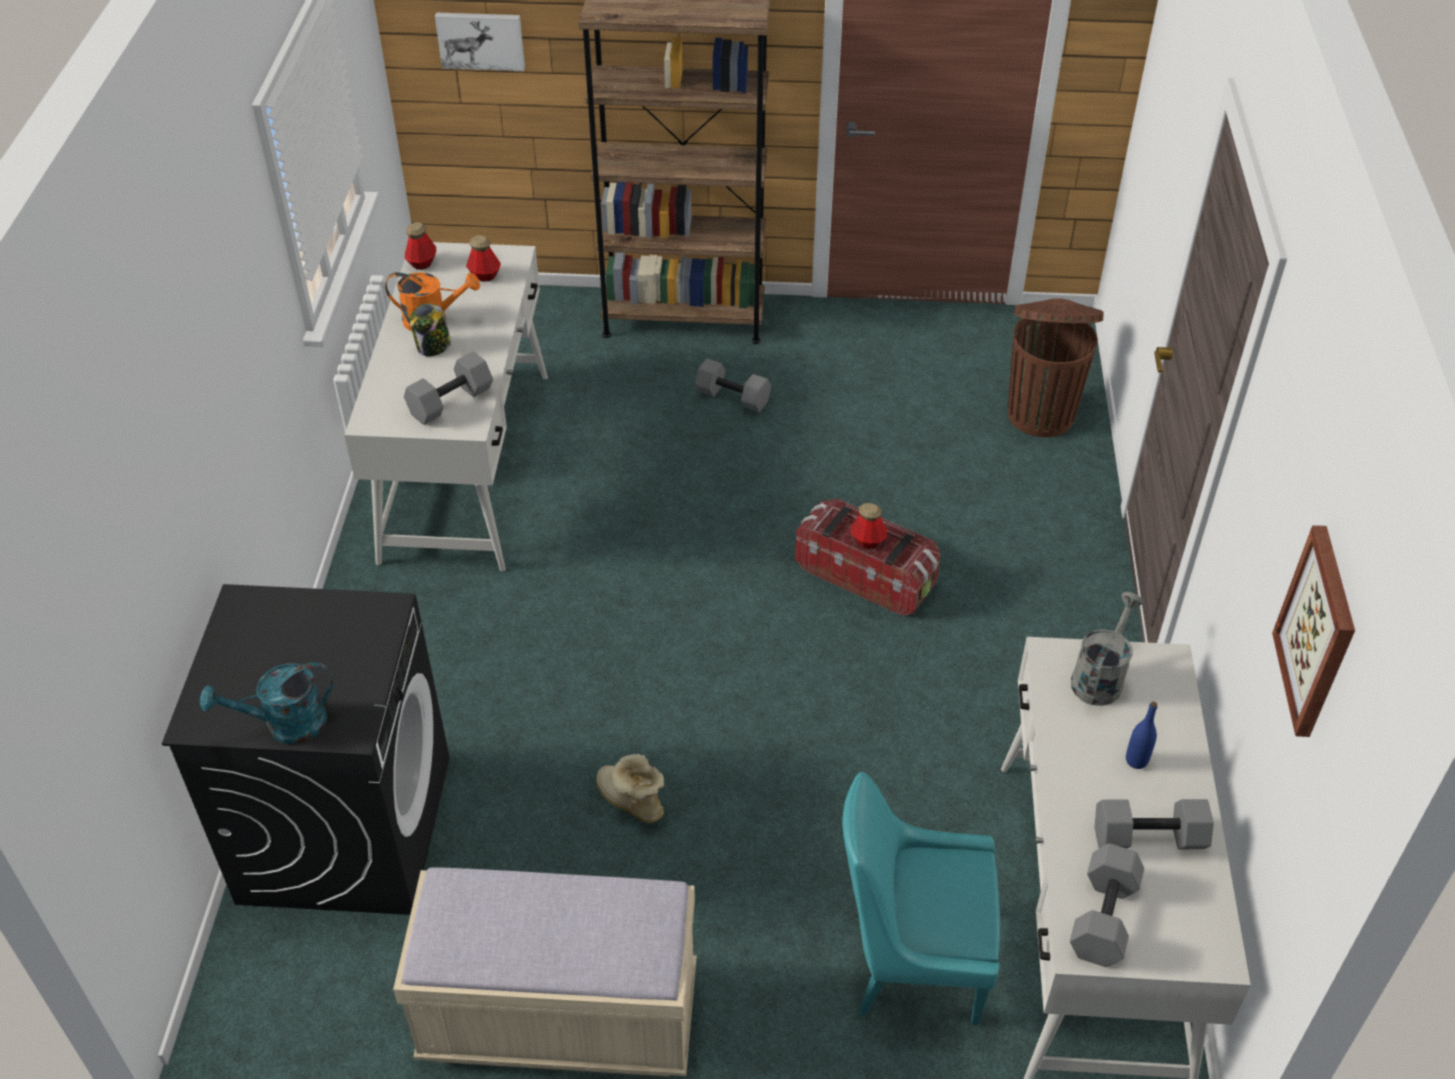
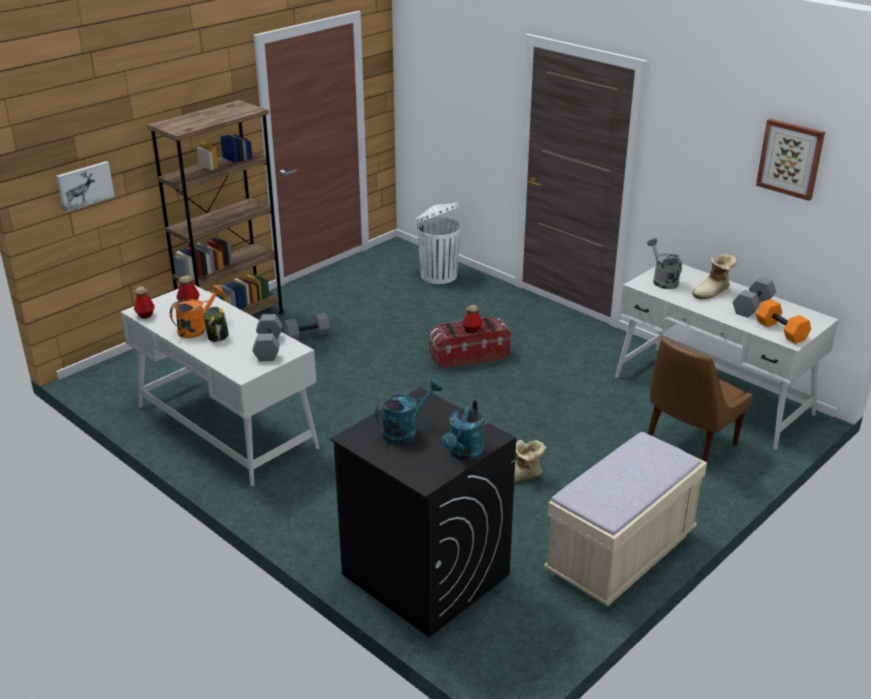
camera: 50 degrees left, 15 degrees down
(294, 640) = (405, 430): none -> turquoise watering can
(911, 960) = (688, 445): turquoise chair -> brown chair
(1040, 413) = (437, 275): brown trash can -> white trash can
(1101, 916) = (780, 331): grey dumbbell -> orange dumbbell
(1136, 760) = (713, 292): blue bottle -> boot

